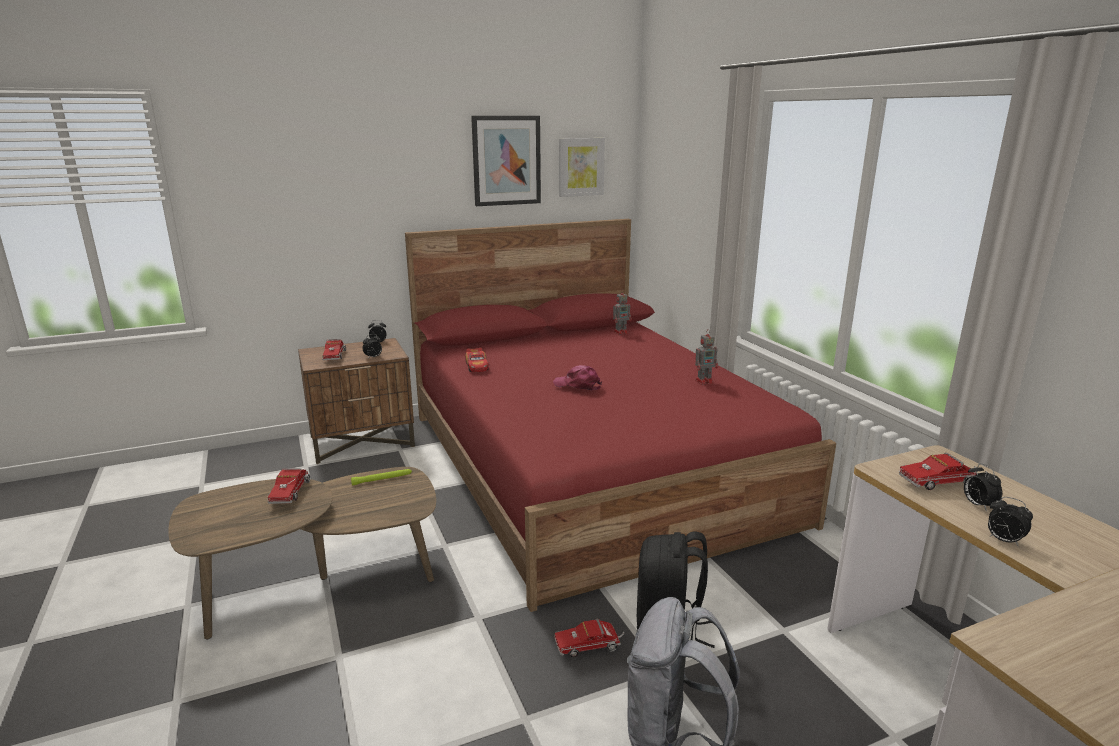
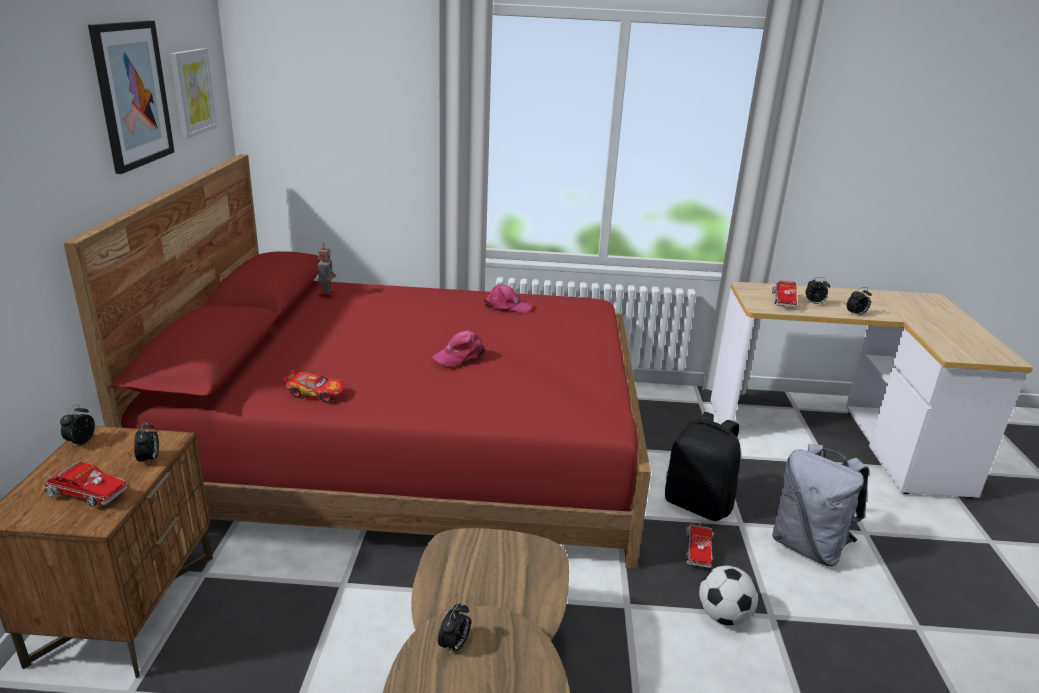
camera: 65 degrees left, 5 degrees up
(290, 492) = (454, 645): toy truck -> alarm clock
(382, 479) = (451, 564): green flashlight -> none
(502, 682) = (723, 616): none -> football
(704, 381) = (507, 306): toy robot -> pink cap

